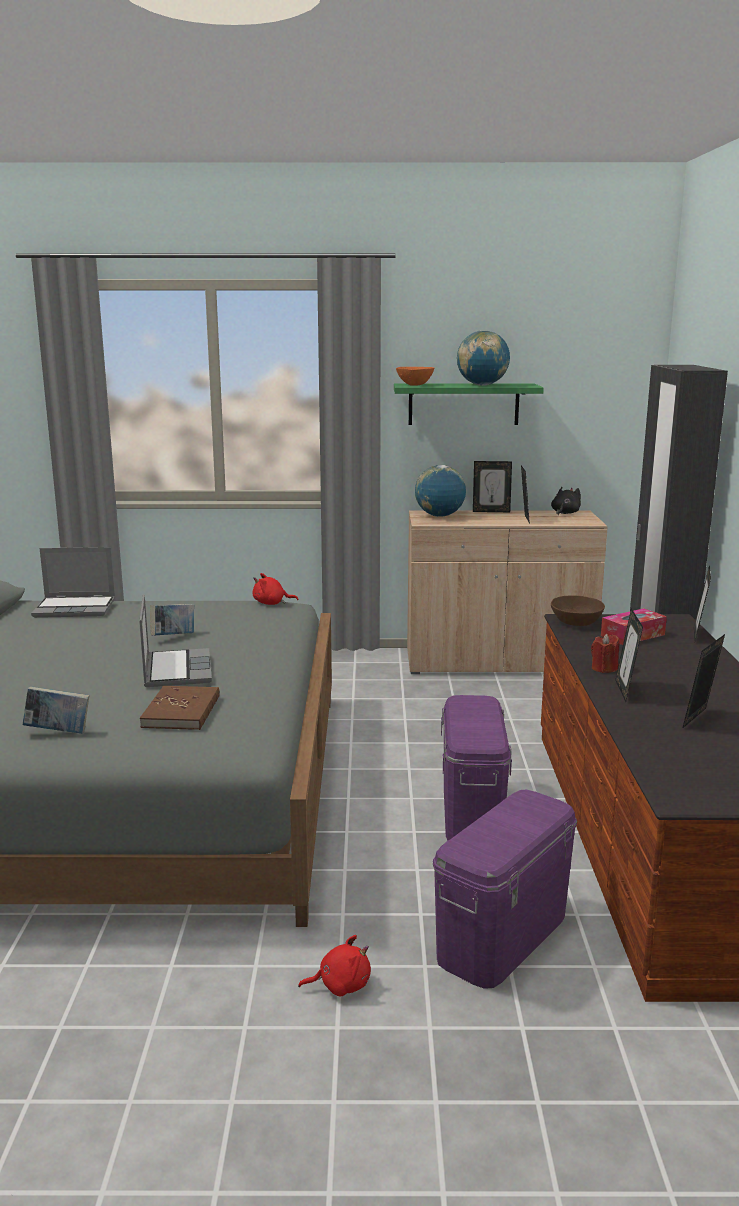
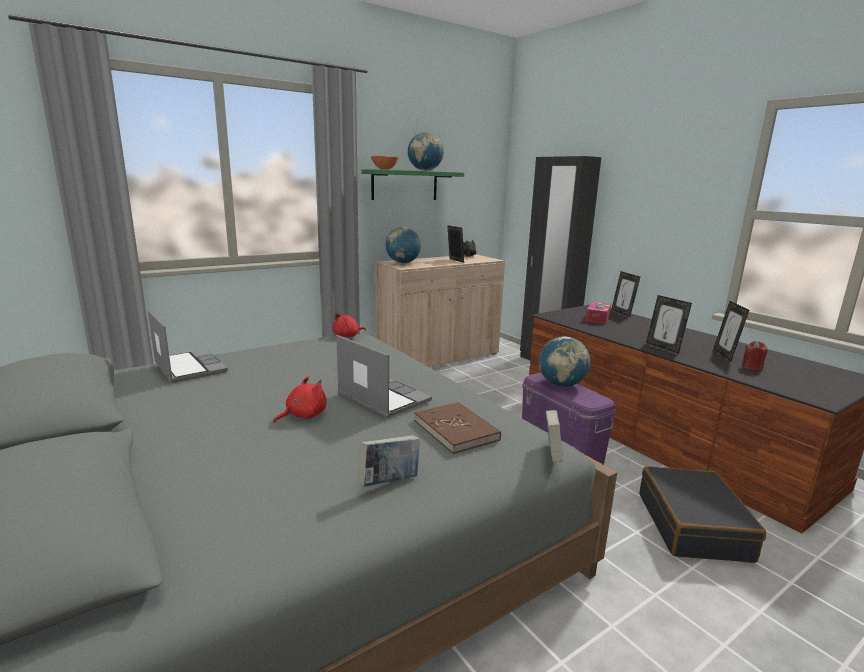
camera: 35 degrees left, 0 degrees up
(76, 608) = (188, 367): laptop -> laptop turned 90 degrees counterclockwise
(173, 637) = (326, 373): book -> book (552, 455)
(340, 985) = (677, 609): red plush toy -> red plush toy (303, 415)
(474, 715) = (561, 385): none -> globe
(491, 511) = (425, 258): picture frame -> none
(502, 936) = (693, 526): purple storage box -> black suitcase
(576, 623) = (558, 316): brown bowl -> none
(604, 668) = (627, 338): red candle -> red candle (752, 367)

